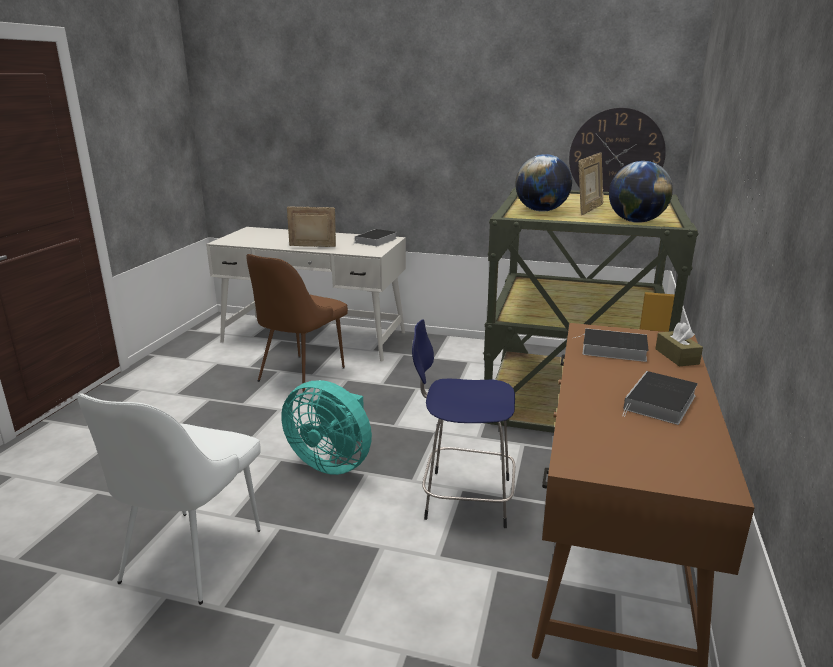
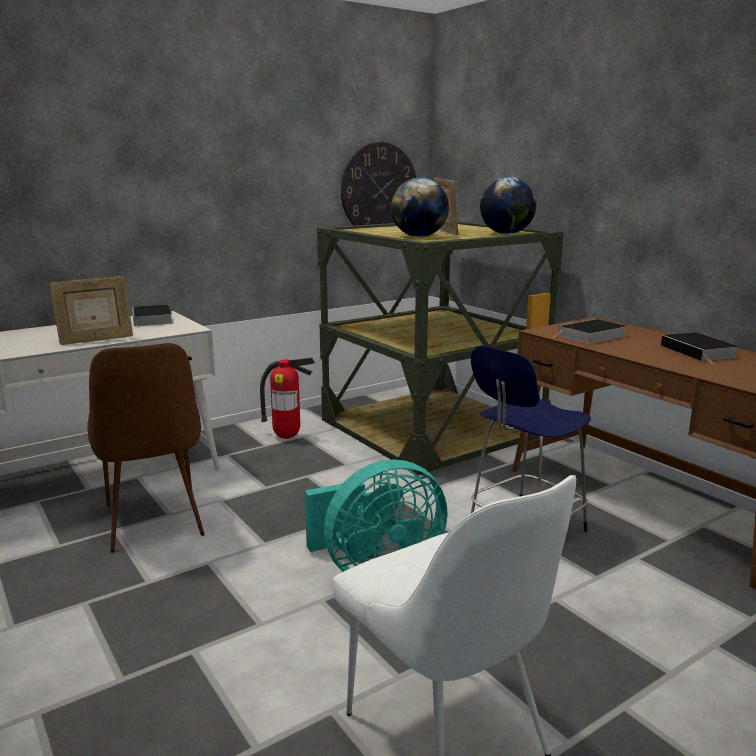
camera: 50 degrees left, 5 degrees down
(313, 247) = (96, 340): picture frame -> picture frame turned 150 degrees counterclockwise
(458, 358) = (287, 437): none -> fire extinguisher
(676, 356) = (627, 329): brown tissue box -> none

